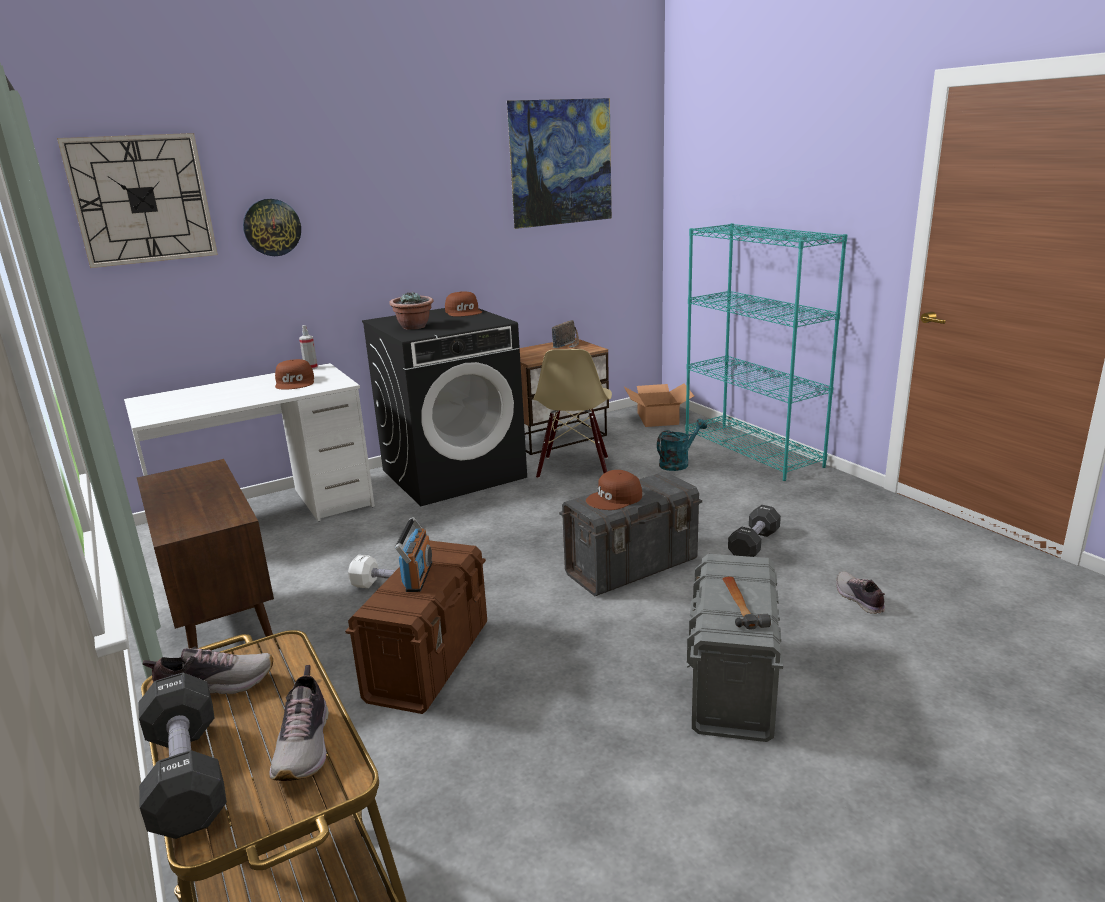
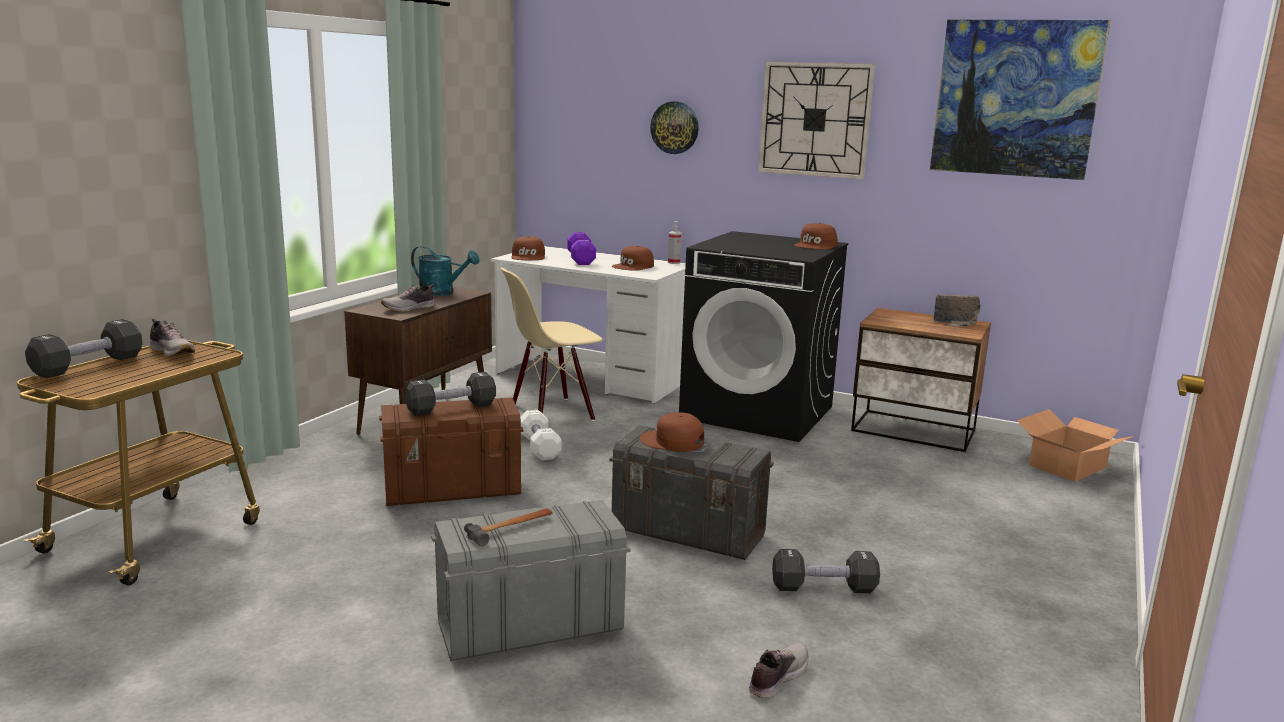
camera: 55 degrees right, 5 degrees down
(142, 199) = (585, 90): wall clock -> wall clock (815, 119)
(165, 411) = (528, 256): none -> brown cap
(226, 394) = (581, 259): none -> purple dumbbell
(305, 745) = (118, 379): shoe -> shoe (409, 308)
(414, 327) = (736, 243): potted plant -> none
(418, 576) = (451, 408): radio -> black dumbbell
(574, 468) = (856, 456): beige chair -> beige chair (552, 413)
(678, 463) = (962, 504): turquoise watering can -> turquoise watering can (442, 293)
(752, 451) = (1082, 541): turquoise bookcase -> none

